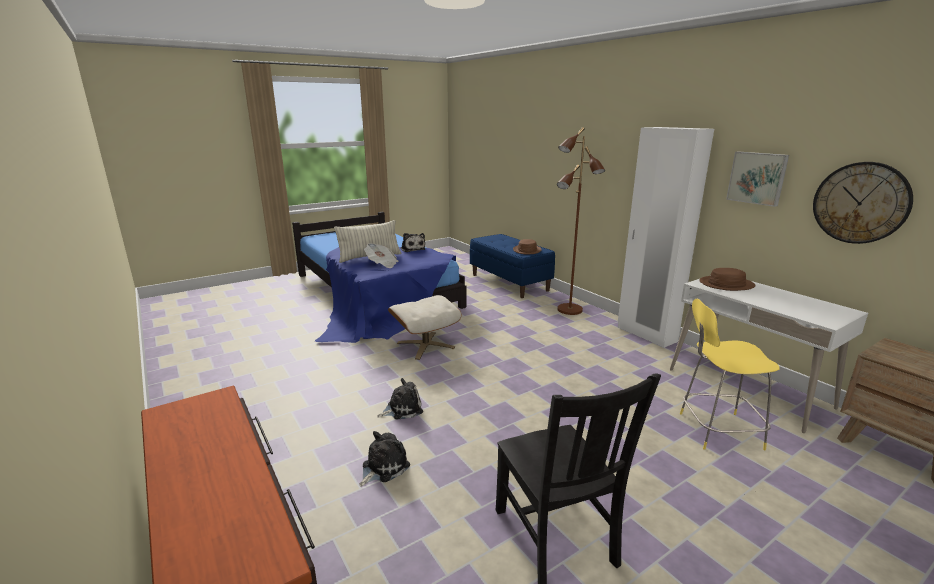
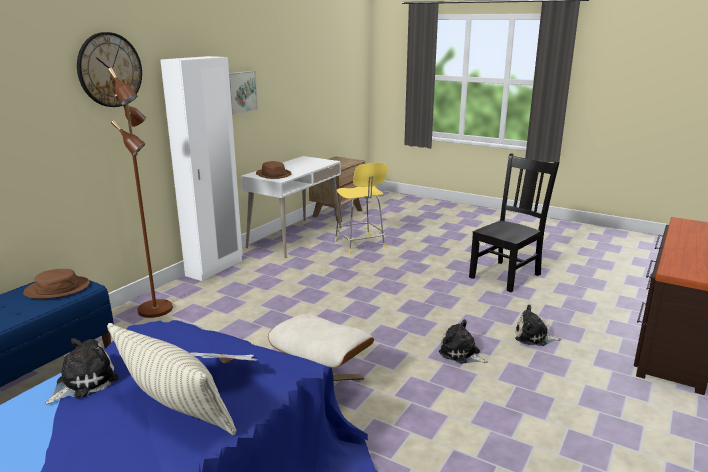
camera: 115 degrees left, 0 degrees up
(860, 203) = (284, 94): wall clock -> wall clock (109, 70)

